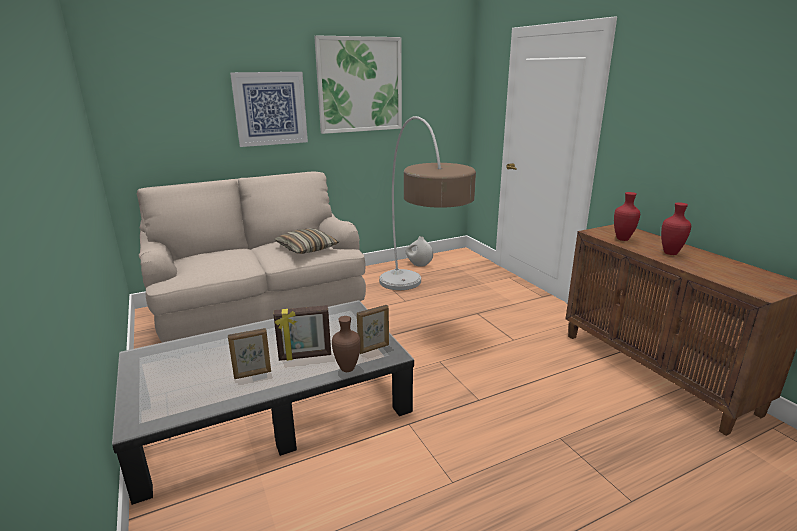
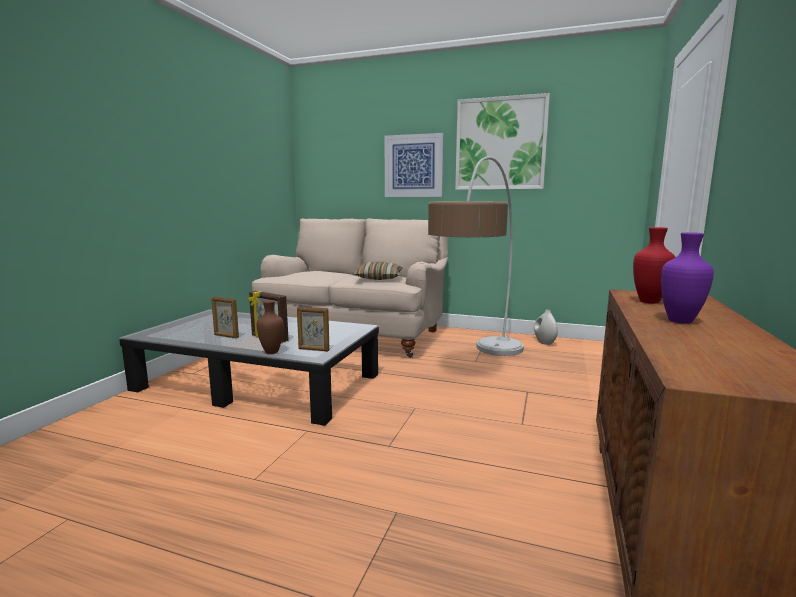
camera: 45 degrees right, 10 degrees down
(669, 253) = (678, 321): red vase -> purple vase

